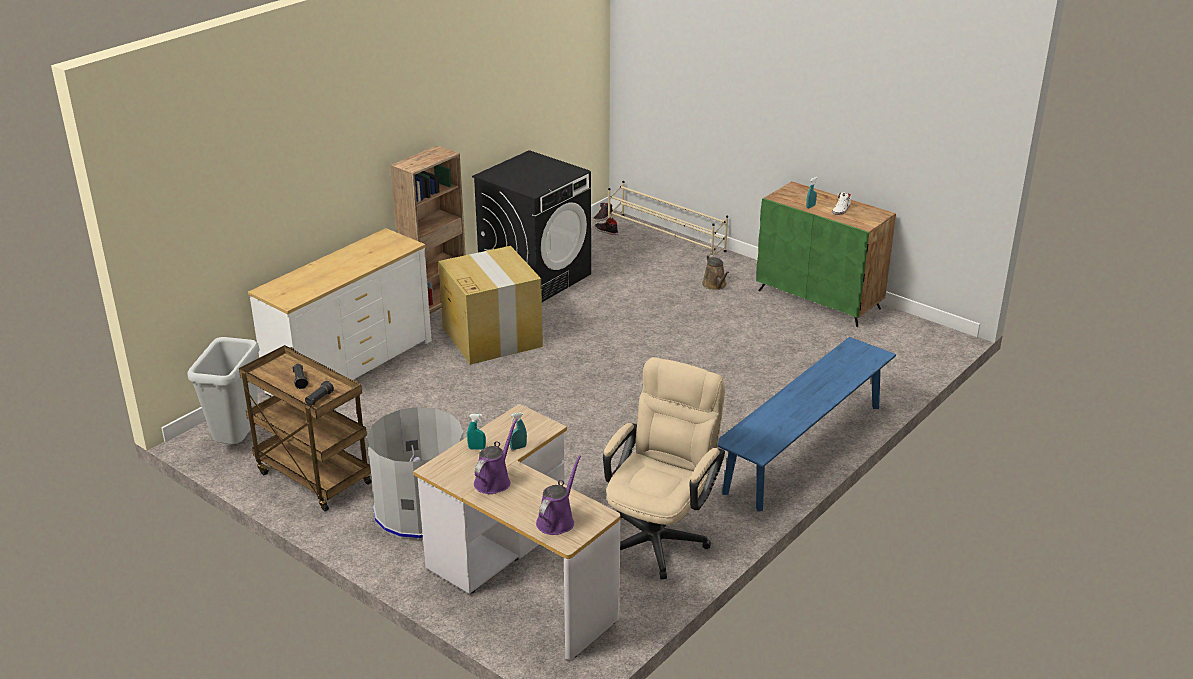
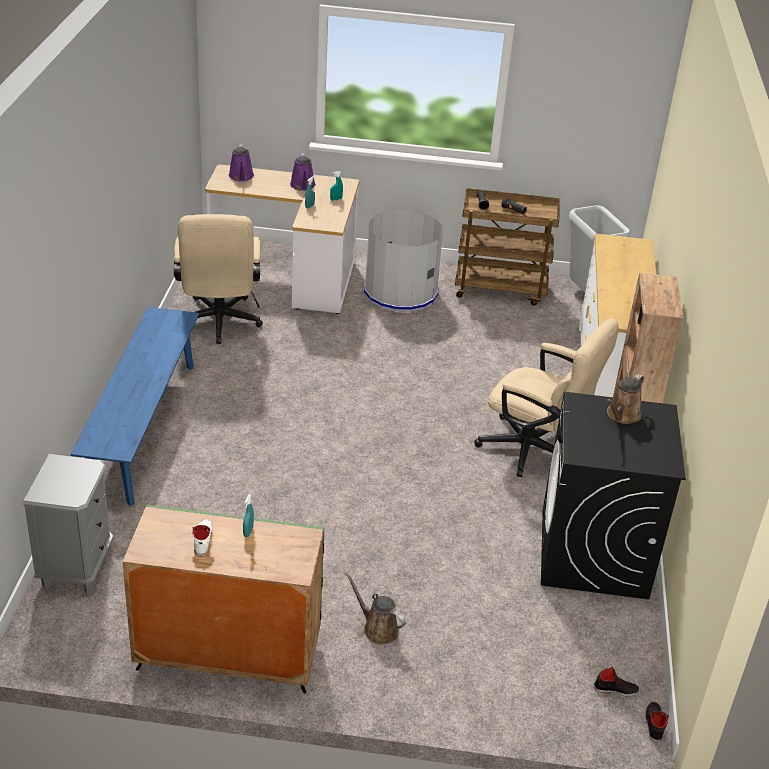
camera: 145 degrees right, 5 degrees up
(491, 336) = (535, 451): cardboard box -> beige office chair
(517, 179) = (622, 415): none -> brown watering can
(666, 237) = (524, 711): beige shoe rack -> none
(902, 368) = (76, 567): none -> grey nightstand

